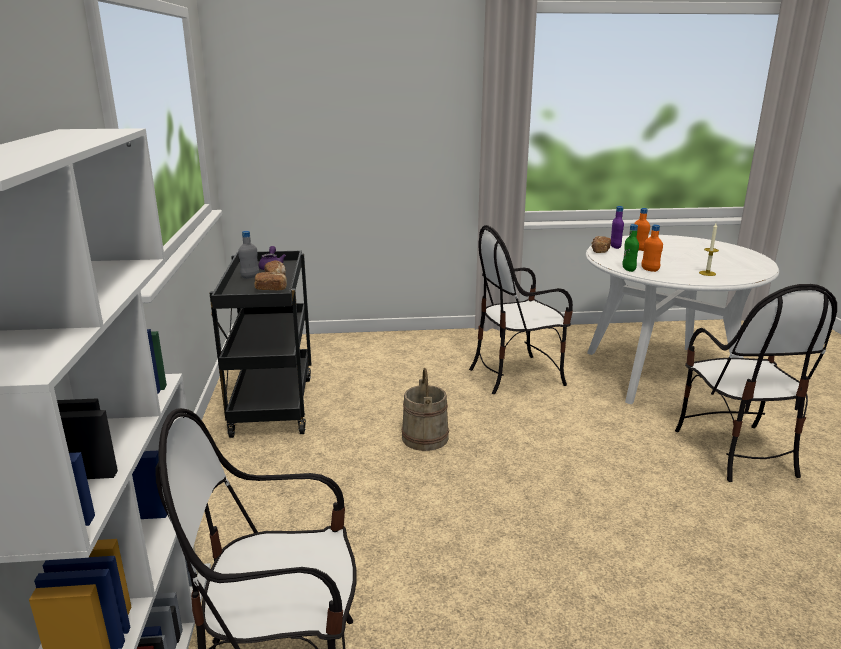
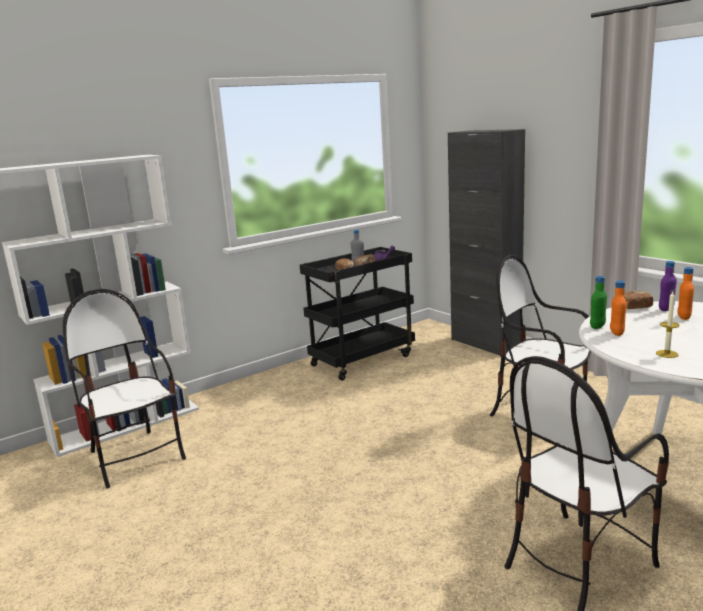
camera: 60 degrees right, 5 degrees down
(349, 340) = (485, 344): none -> black cabinet
(424, 438) = (387, 414): beige bucket -> none

